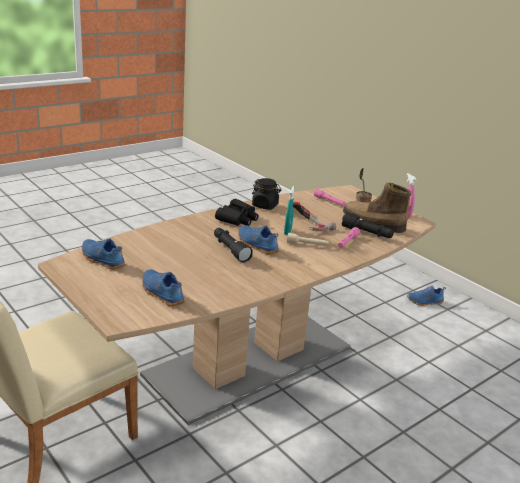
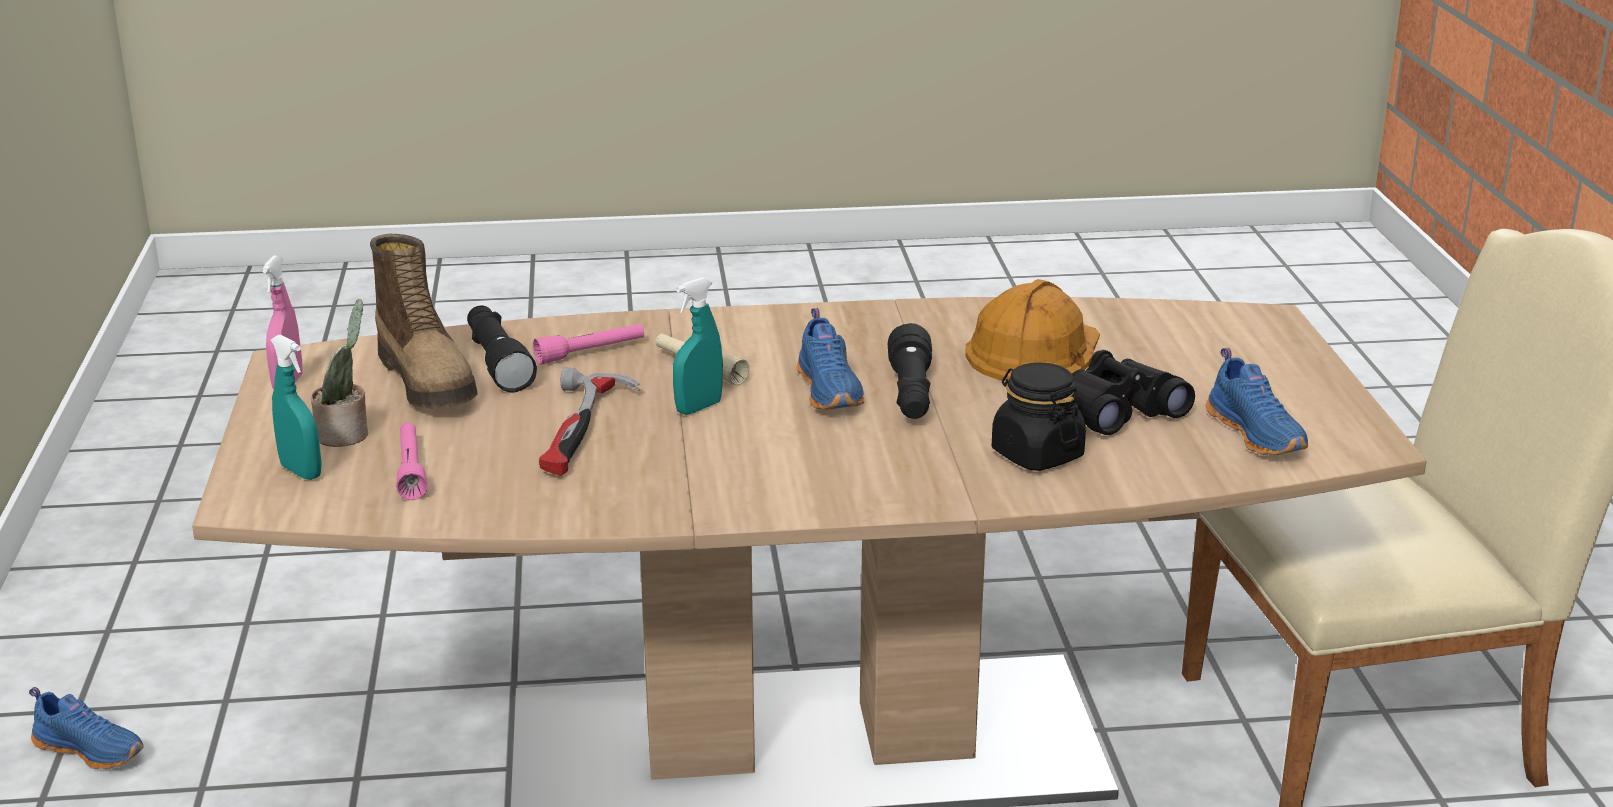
camera: 145 degrees left, 0 degrees up
(161, 294) = (1154, 341): blue shoe -> none
(206, 278) = (1034, 350): none -> orange hard hat
(237, 219) = (787, 473): black binoculars -> black binoculars (1117, 411)
(265, 206) = (638, 500): black jar -> black jar (1036, 454)
(352, 197) = (301, 472): none -> turquoise spray bottle

